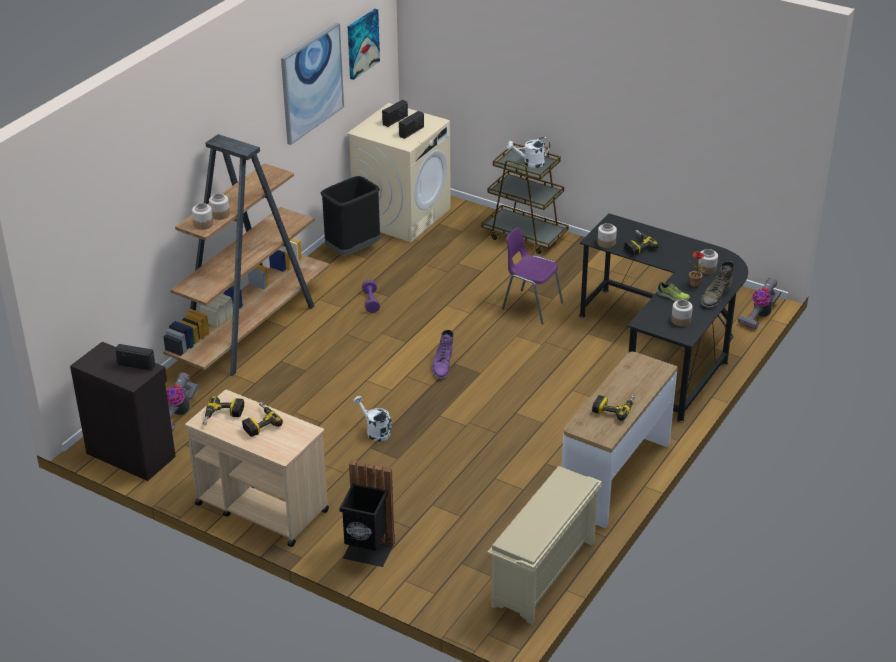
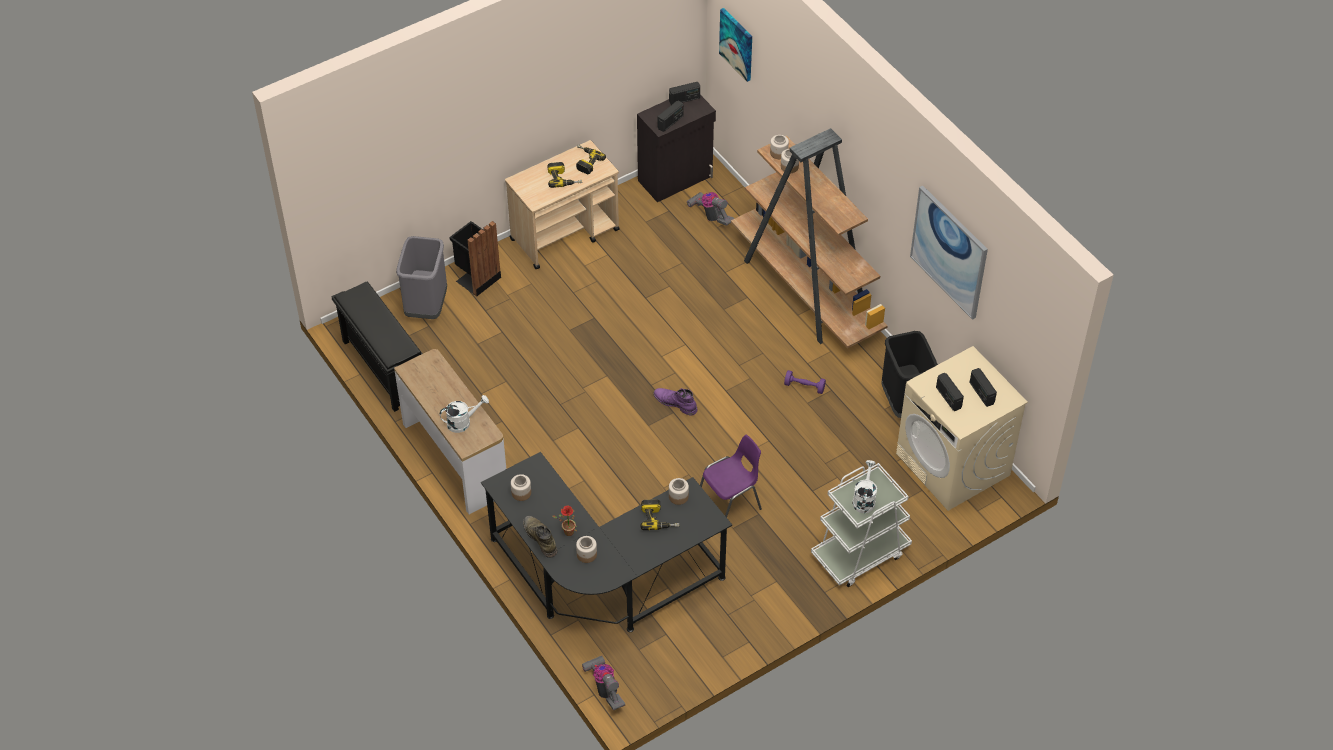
camera: 115 degrees right, 15 degrees up
(93, 366) = (684, 99): none -> radio
(362, 43) = (1013, 310): picture -> picture (737, 44)
(375, 431) = (612, 327): white watering can -> white watering can (463, 422)
(434, 576) = (426, 306): none -> grey trash can
(525, 236) = (860, 554): brown cart -> white cart
(544, 575) = (383, 367): beige shoe rack -> black shoe rack
(614, 408) = (438, 391): power drill -> none
(672, 297) = (560, 504): shoe -> none

